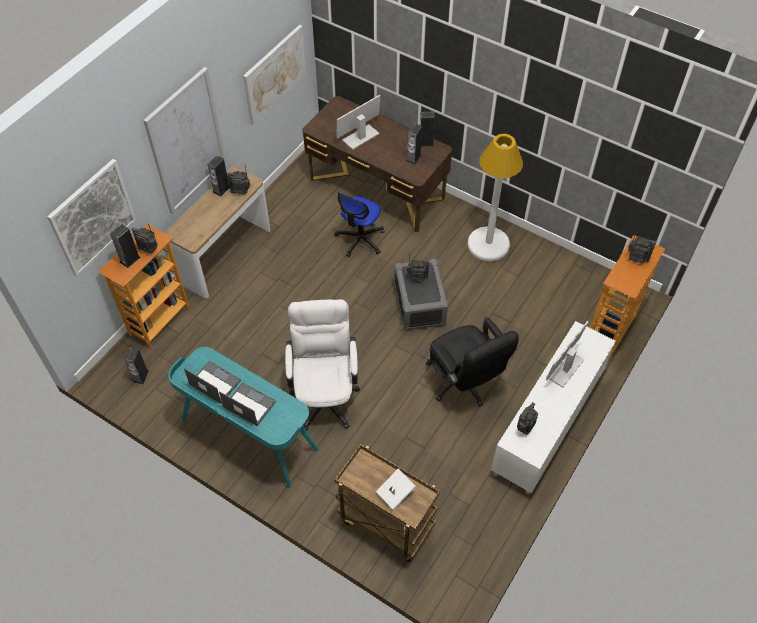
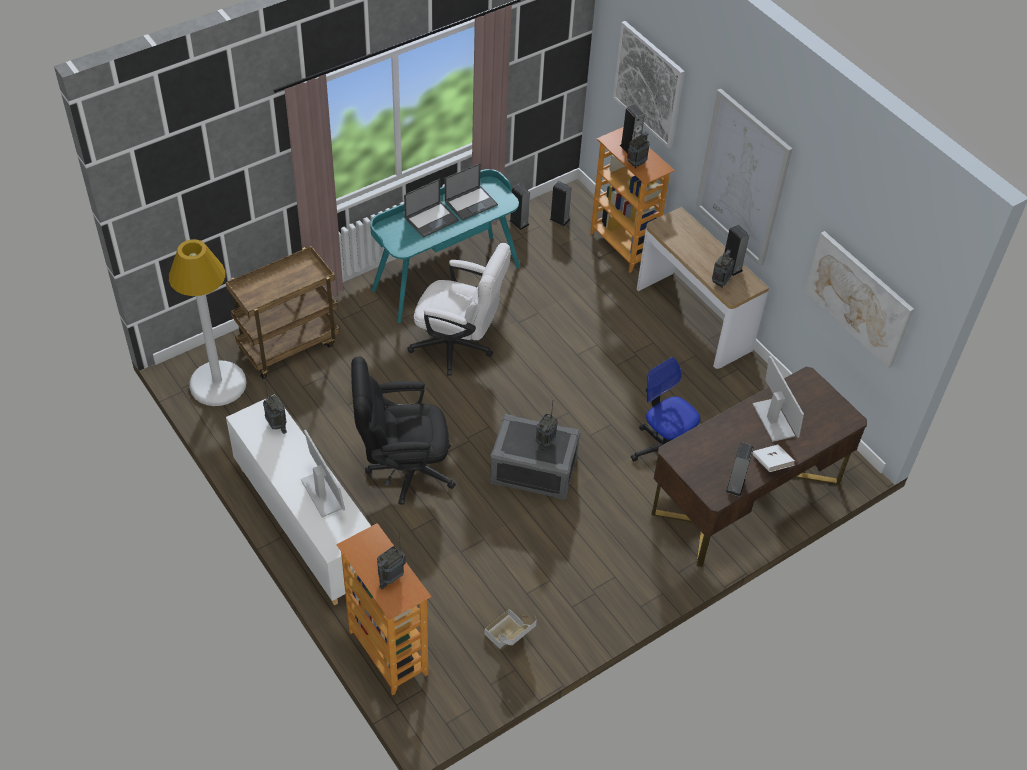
camera: 110 degrees right, 5 degrees down
(396, 492) = (271, 287): white book -> white book (771, 464)
(413, 157) = (712, 461): speaker -> speaker (519, 222)
(488, 244) = (595, 583): white floor lamp -> white floor lamp (218, 384)
(554, 273) = (510, 637): none -> cardboard box

